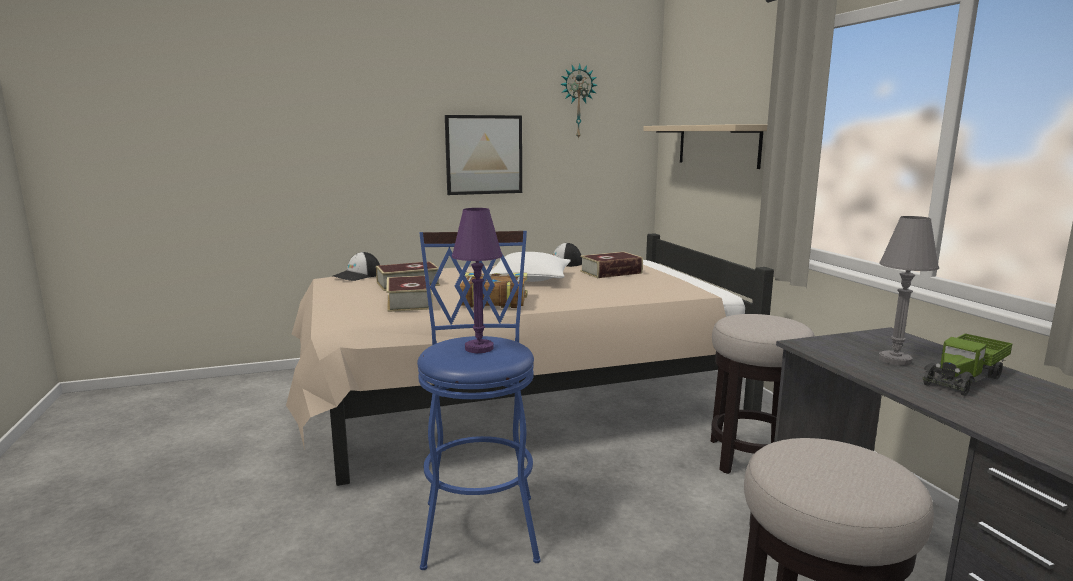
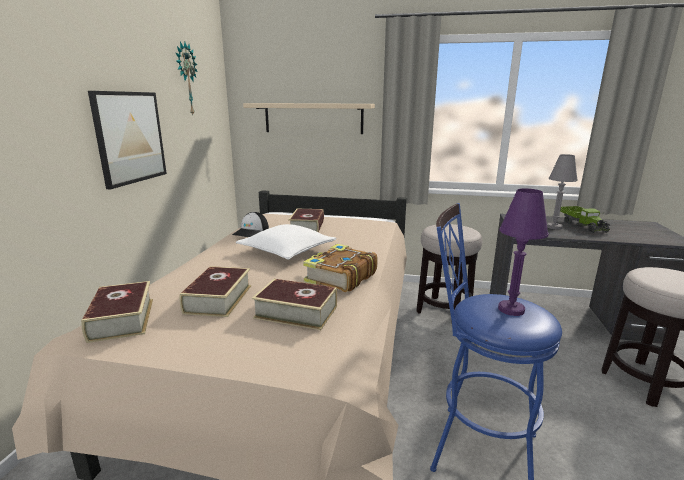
camera: 60 degrees left, 5 degrees up
(357, 276) = (122, 319): cap -> book

